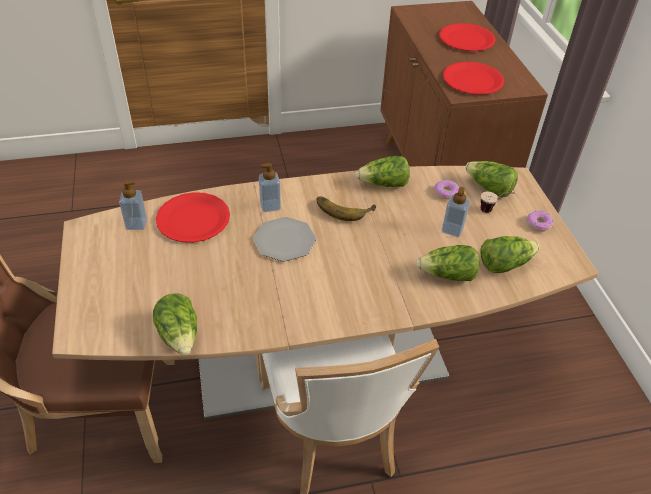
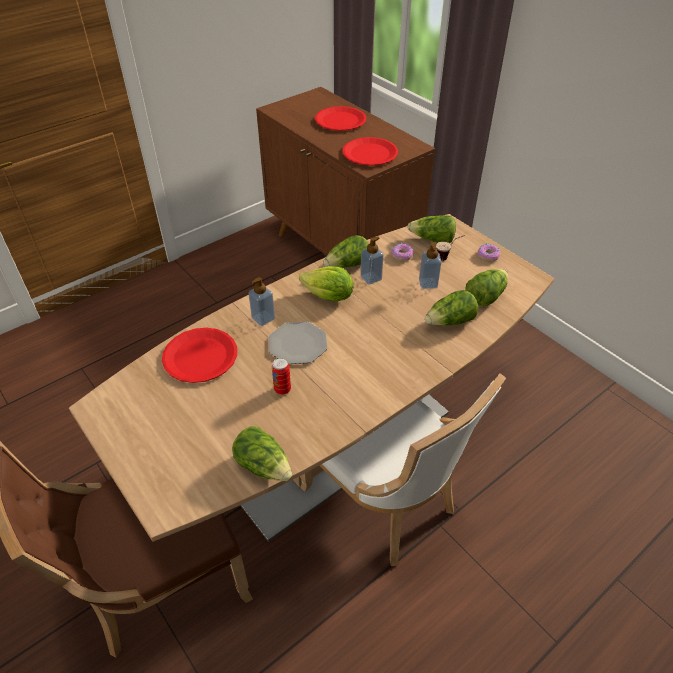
camera: 25 degrees left, 0 degrees up
(136, 224) = (147, 381): soap dispenser -> soap dispenser (371, 278)
(242, 275) = (282, 389): none -> can
(344, 207) = (329, 297): banana -> lettuce

